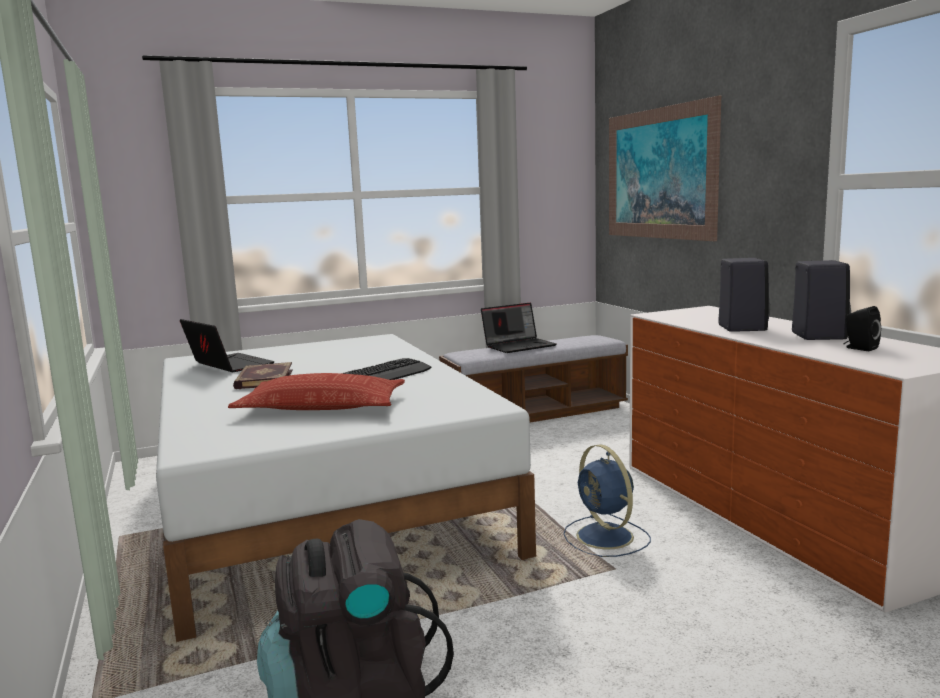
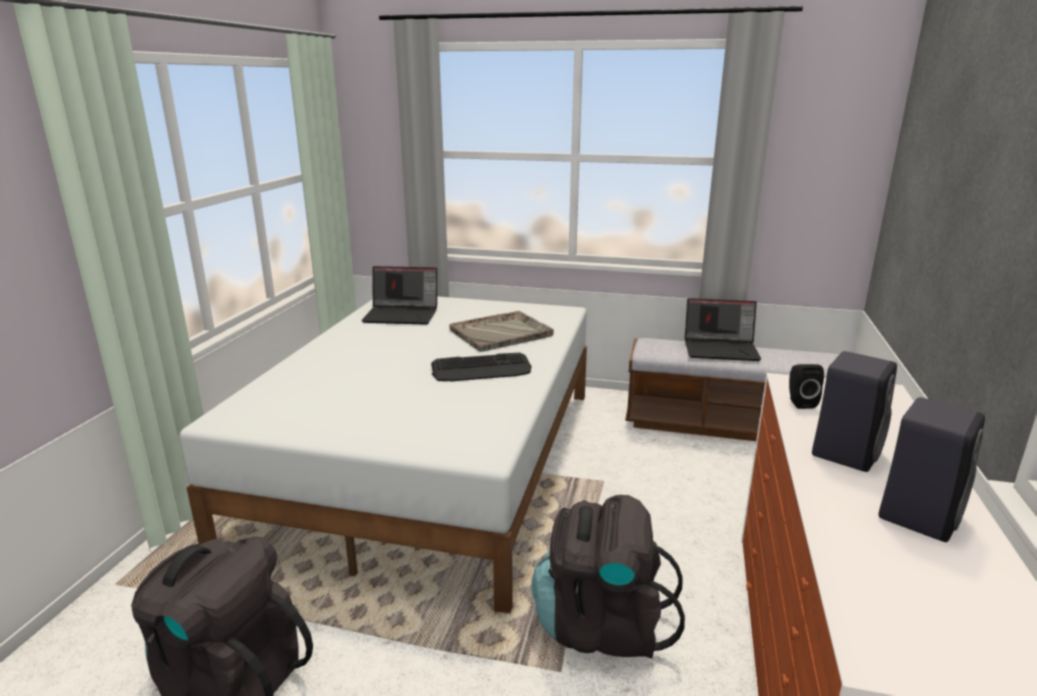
camera: 35 degrees right, 10 degrees up
(228, 365) = (402, 315): laptop -> laptop turned 105 degrees clockwise
(263, 379) = (394, 343): book -> none
(322, 406) = (372, 397): pillow -> none
(354, 356) = (502, 332): none -> grey tray
(606, 537) = (601, 626): blue fan -> black backpack
(659, 174) = (938, 173): picture -> none
(859, 348) = (922, 574): black speaker -> black speaker (799, 402)

